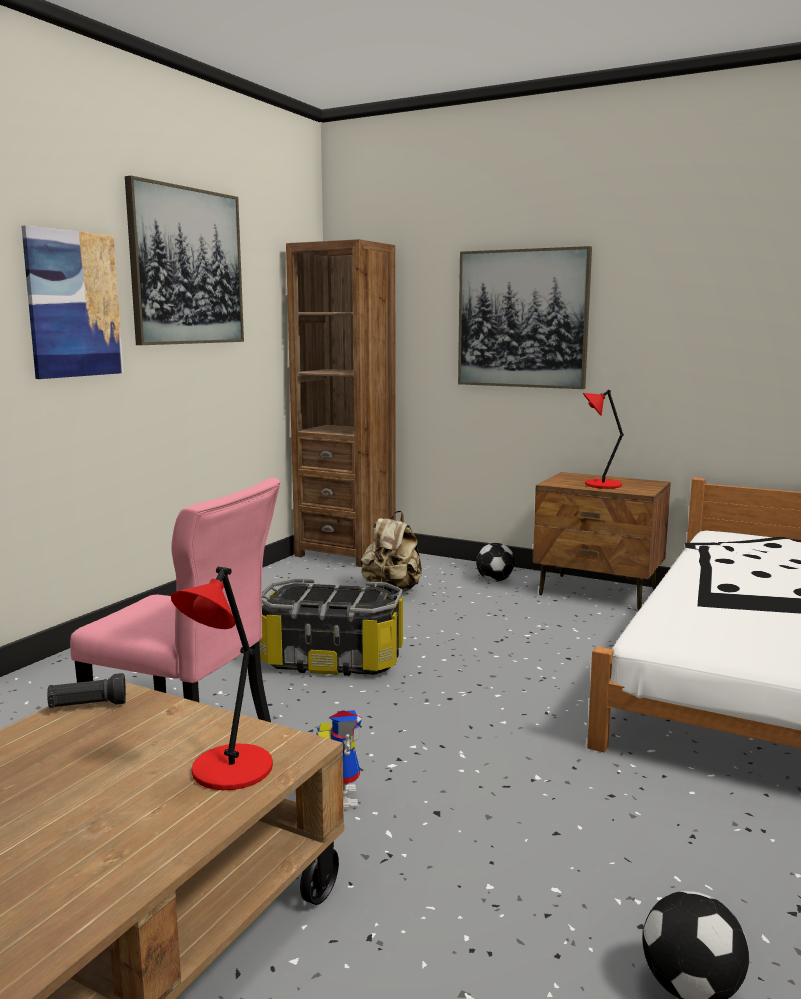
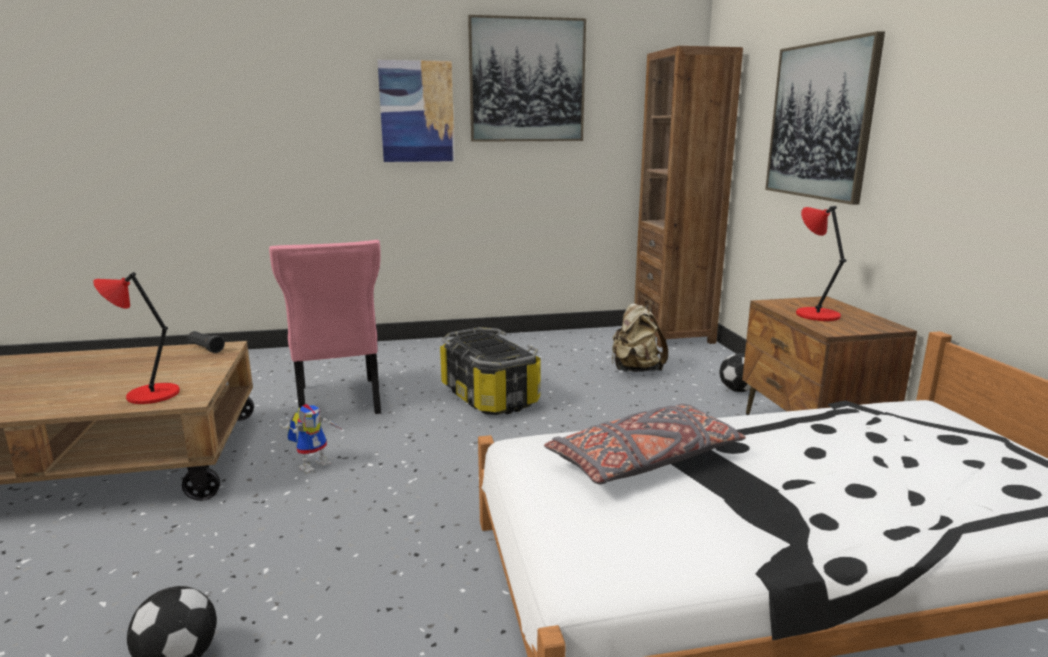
camera: 50 degrees right, 5 degrees up
(725, 614) = (644, 461): none -> grey pillow

